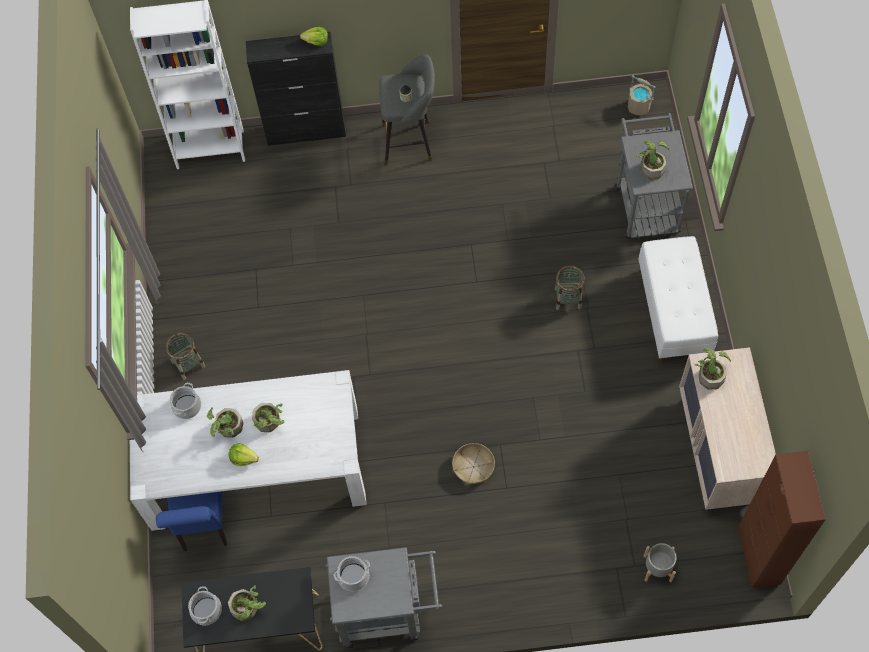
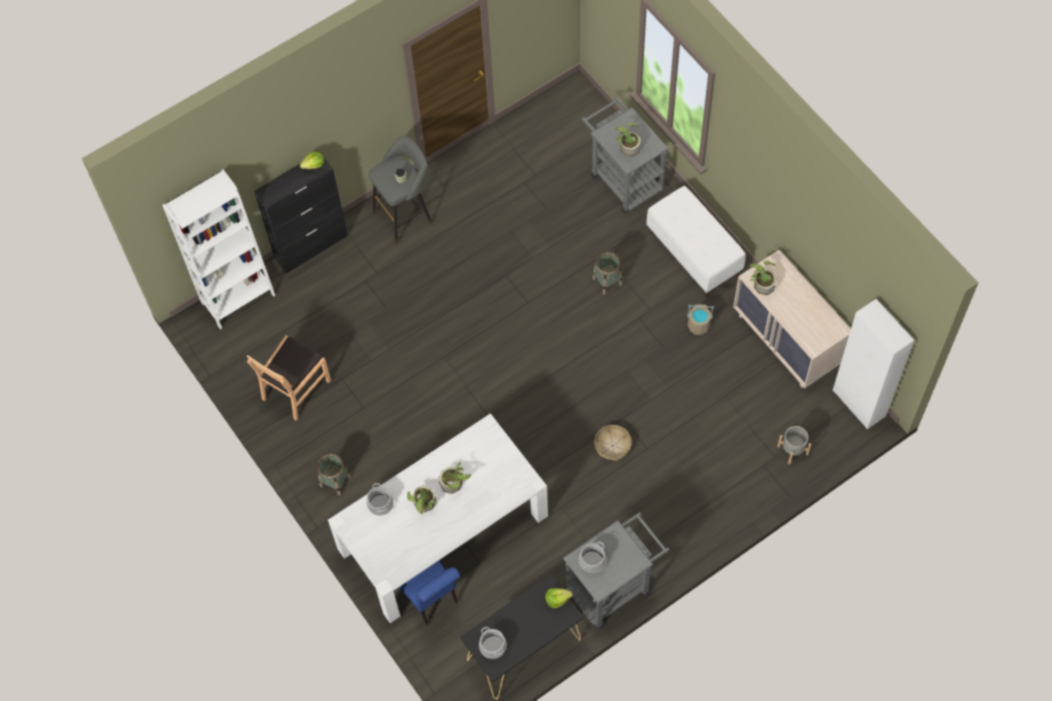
camera: 30 degrees left, 0 degrees up
(208, 258) = (295, 388): none -> brown chair
(243, 458) = (451, 519): lettuce -> lettuce (557, 599)
(248, 608) = (523, 628): potted plant -> none
(638, 106) = (572, 102): beige bucket -> beige bucket (698, 325)
(759, 555) = (859, 403): brown cabinet -> white cabinet

